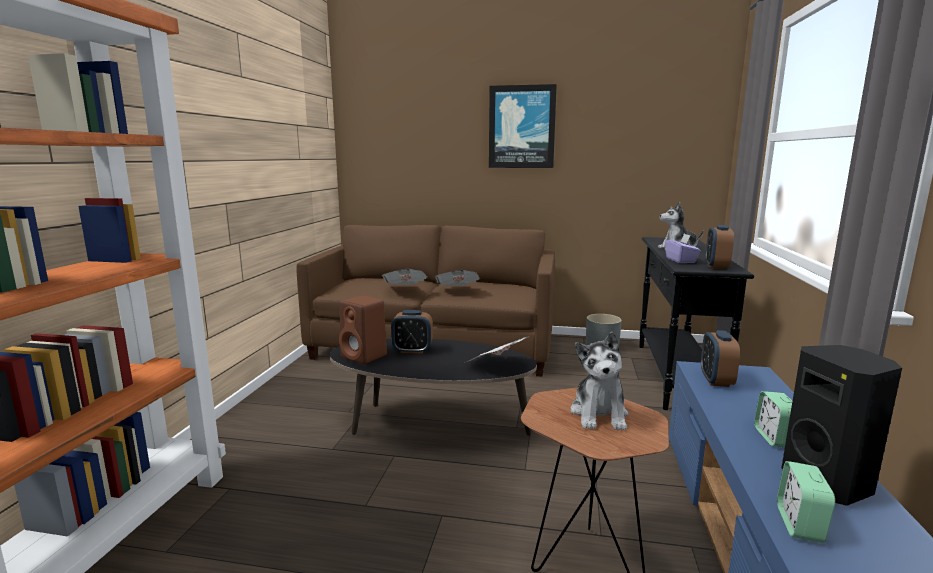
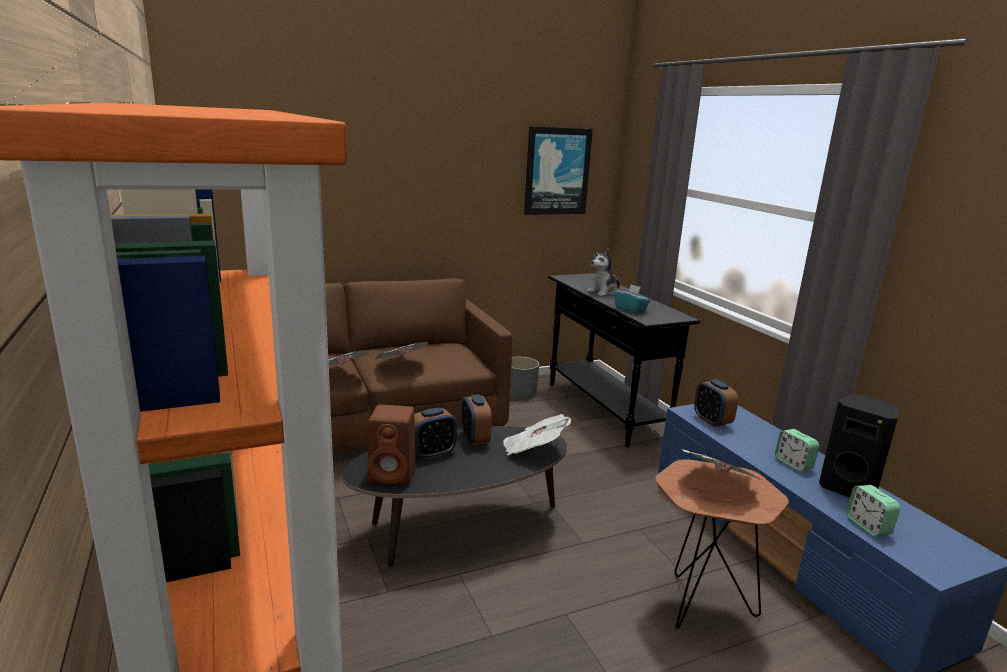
camera: 35 degrees left, 5 degrees up
(521, 127) = (424, 160): picture -> picture (557, 171)
(599, 414) = (720, 484): plush toy -> newspaper
(681, 260) = (630, 309): purple tissue box -> turquoise tissue box
(716, 266) = (664, 314): alarm clock -> alarm clock (475, 438)

